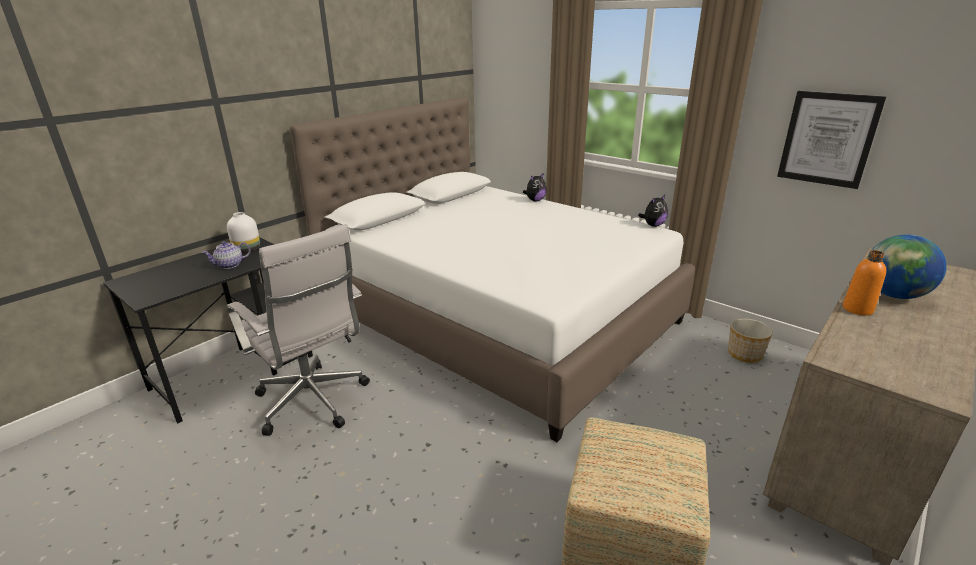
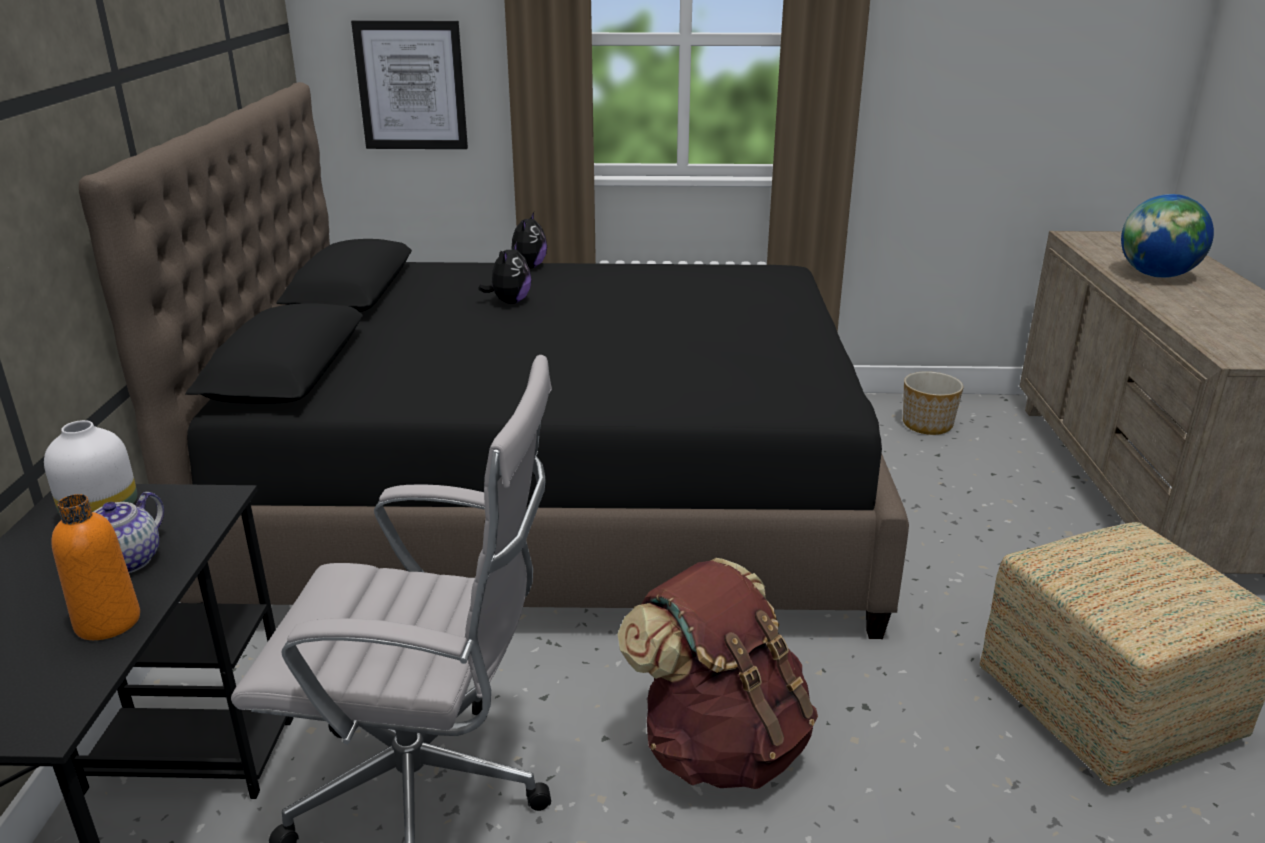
camera: 40 degrees left, 0 degrees up
(425, 443) = (720, 744): none -> brown backpack
(498, 317) = (557, 499): white bed -> black bed
(653, 225) = (761, 264): plush toy -> plush toy (509, 302)
(828, 139) = (974, 91): picture -> picture (411, 86)
(857, 309) = (1160, 299): orange bottle -> orange bottle (108, 622)

